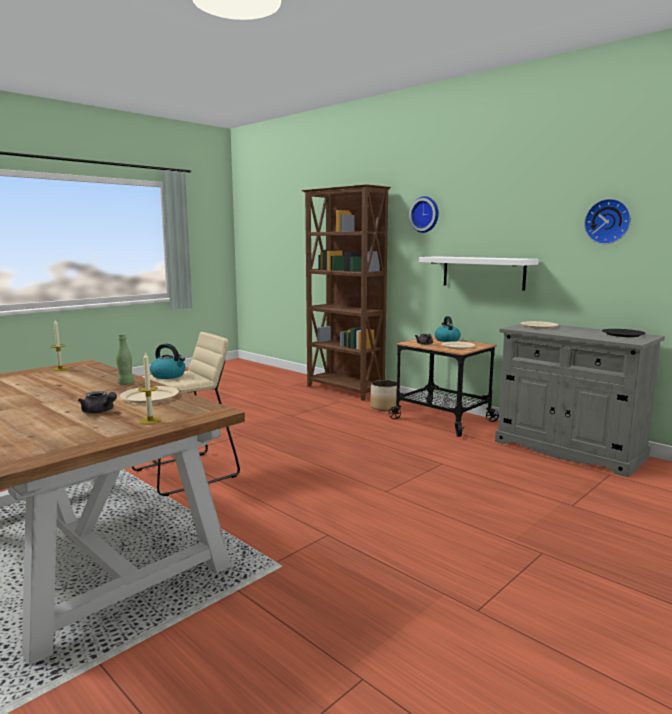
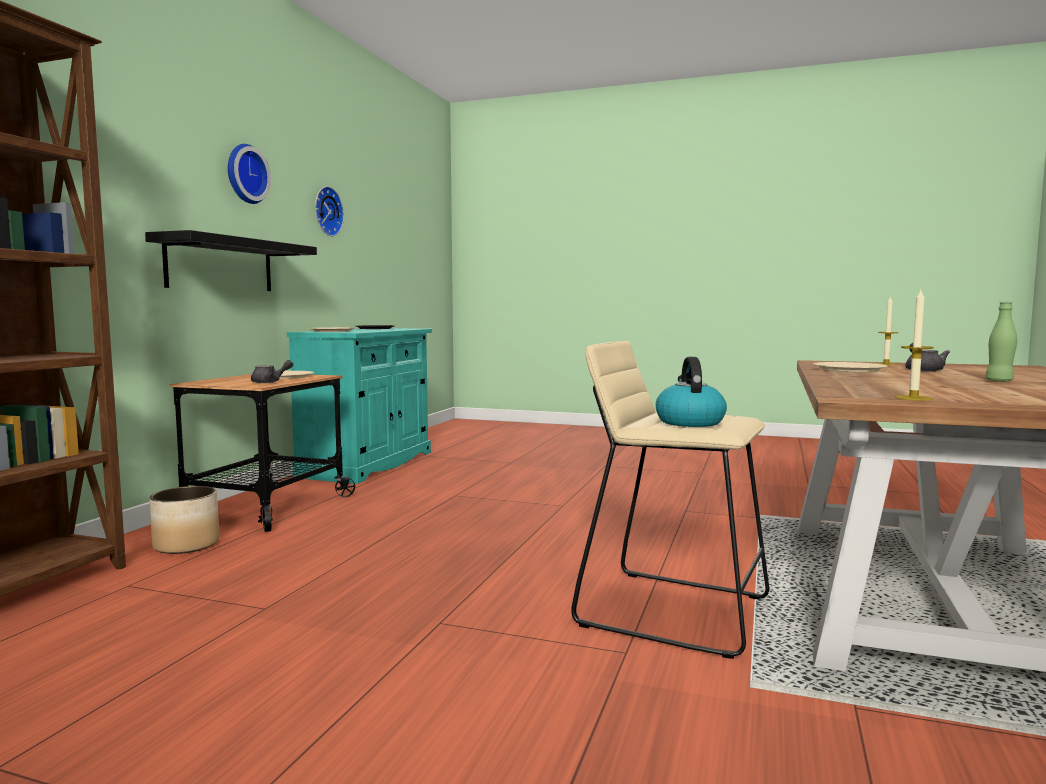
camera: 115 degrees left, 5 degrees down
(126, 383) = (846, 377): green bottle -> green bottle (999, 381)
(425, 214) = (114, 144): wall clock -> wall clock (244, 174)
(446, 340) = (224, 379): kettle -> none
(483, 272) = (220, 265): white shelf -> black shelf
(568, 450) = (368, 464): grey cabinet -> turquoise cabinet

